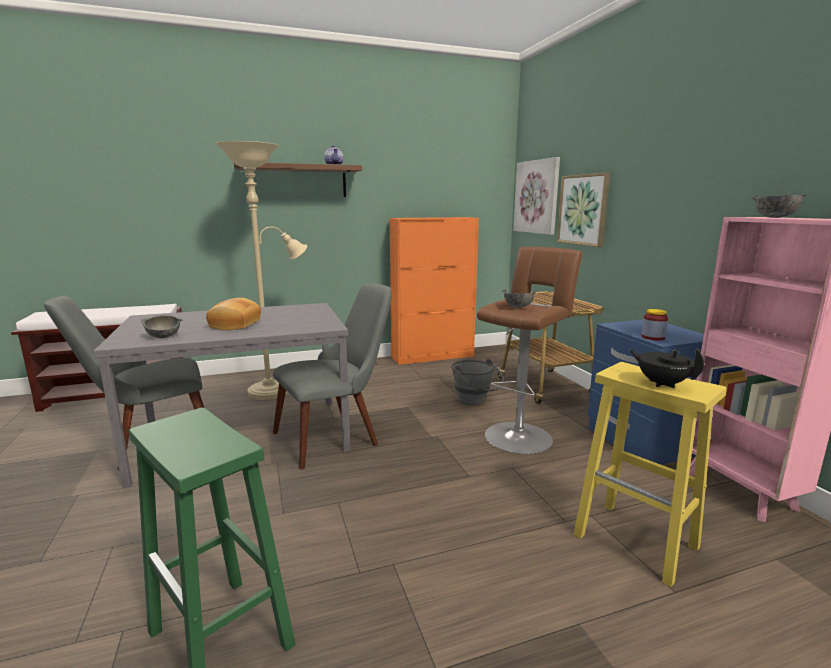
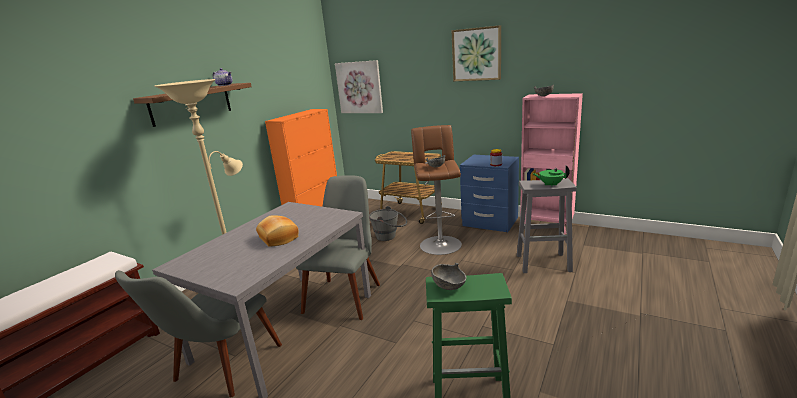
camera: 40 degrees left, 5 degrees up
(164, 337) = (255, 266): grey bowl -> grey bowl (449, 286)
(583, 210) = (406, 95): picture -> picture (476, 54)
(637, 542) = (544, 263): yellow stool -> grey stool
(661, 383) = (550, 185): black teapot -> green teapot

